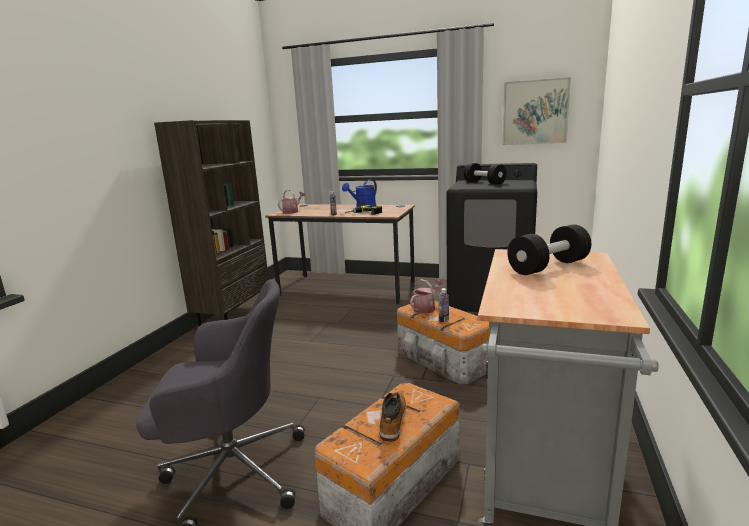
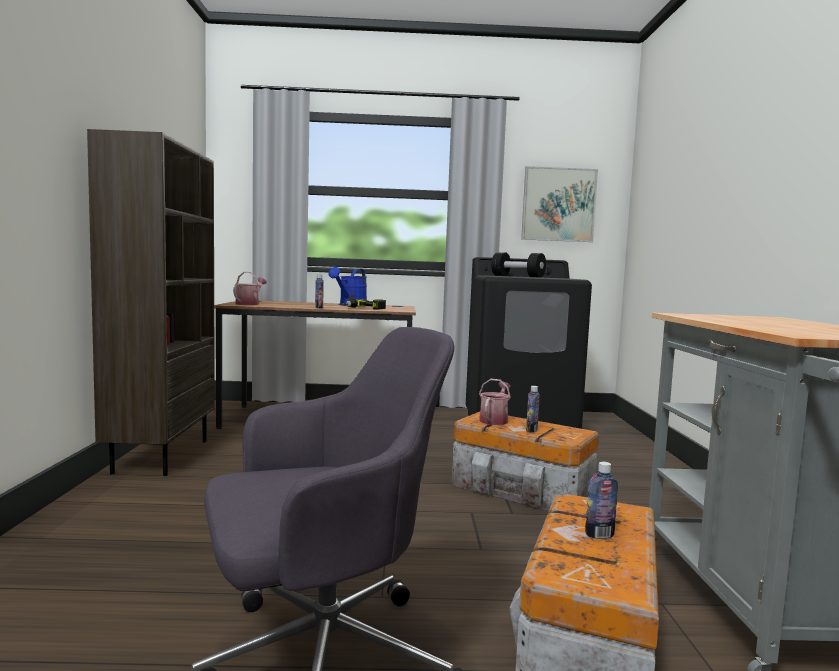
camera: 20 degrees left, 10 degrees down
(392, 420) = (599, 535): boot -> bottle
(548, 267) = (754, 320): black dumbbell -> none

